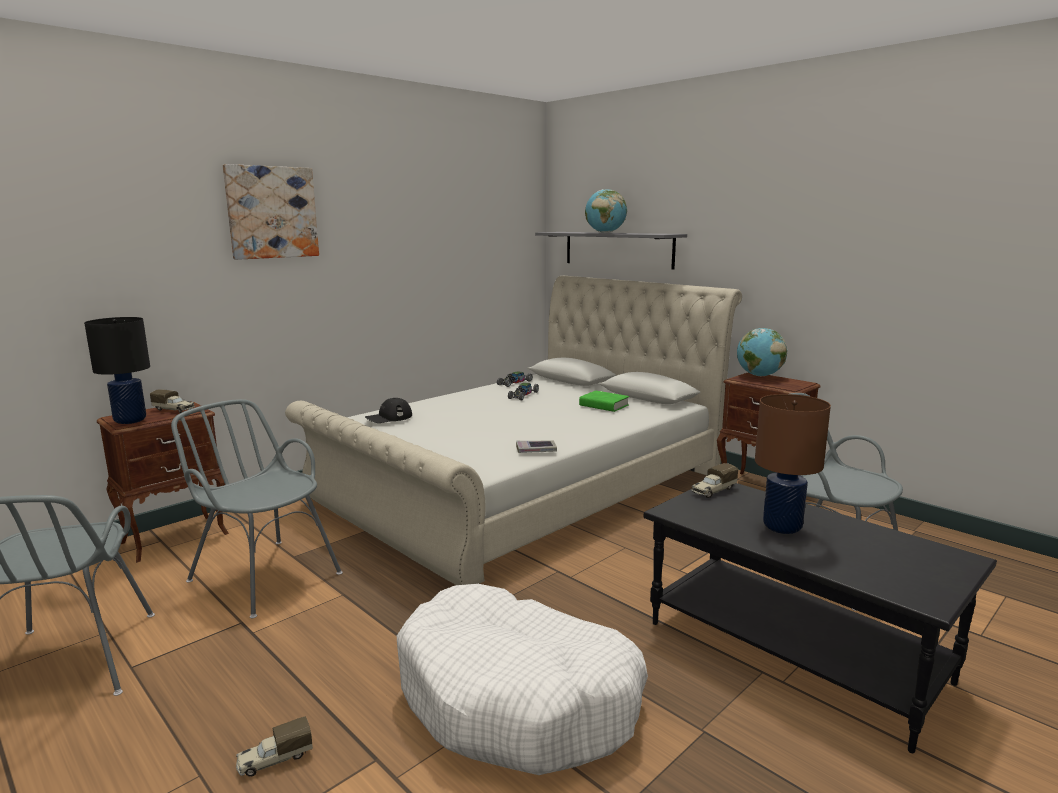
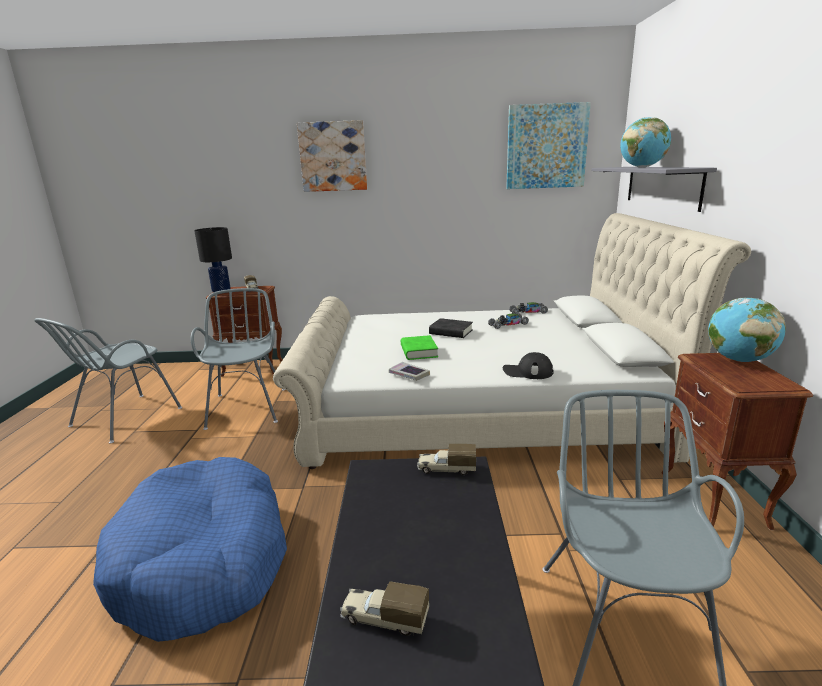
camera: 45 degrees right, 5 degrees up
(274, 759) = (84, 514): toy truck -> toy truck (384, 618)
(389, 417) = (378, 320): black cap -> black cap (527, 372)
(489, 411) = (451, 332): none -> black book
(490, 210) = (546, 146): none -> picture
(518, 698) = (203, 560): white dog bed -> blue dog bed
(604, 405) = (555, 351): green book -> green book (418, 351)
(782, 529) = (408, 542): brown table lamp -> none

